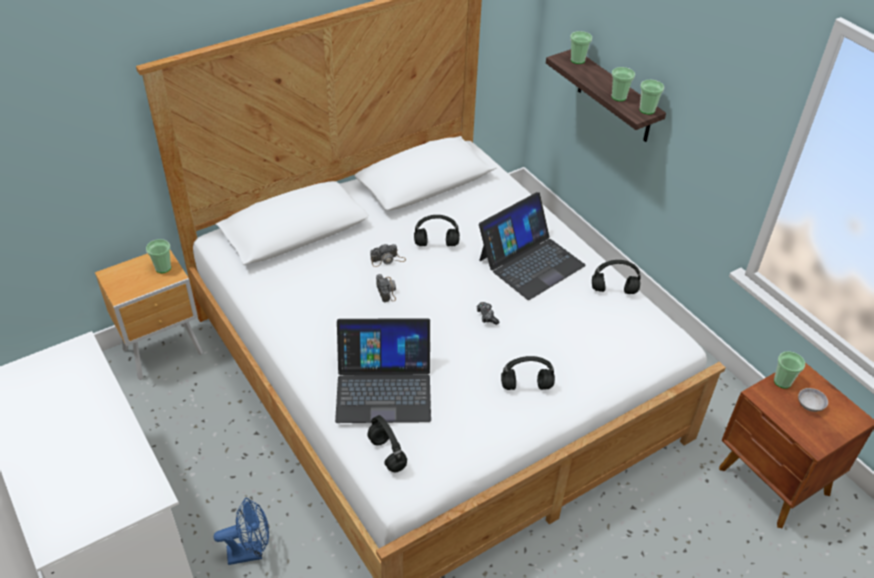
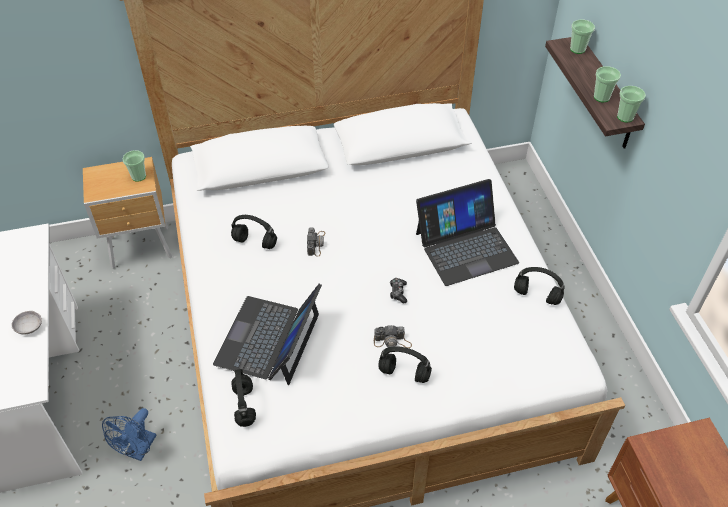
camera: 20 degrees right, 5 degrees up
(250, 552) = (139, 450): blue fan -> blue fan turned 105 degrees clockwise
(383, 387) = (269, 340): laptop -> laptop turned 90 degrees clockwise
(388, 260) = (331, 214): camera -> camera (392, 341)
(437, 244) = (383, 208): black headphones -> black headphones (256, 242)
(782, 381) = (677, 438): cup -> none
(810, 405) = (696, 472): grey bowl -> grey bowl (29, 327)

